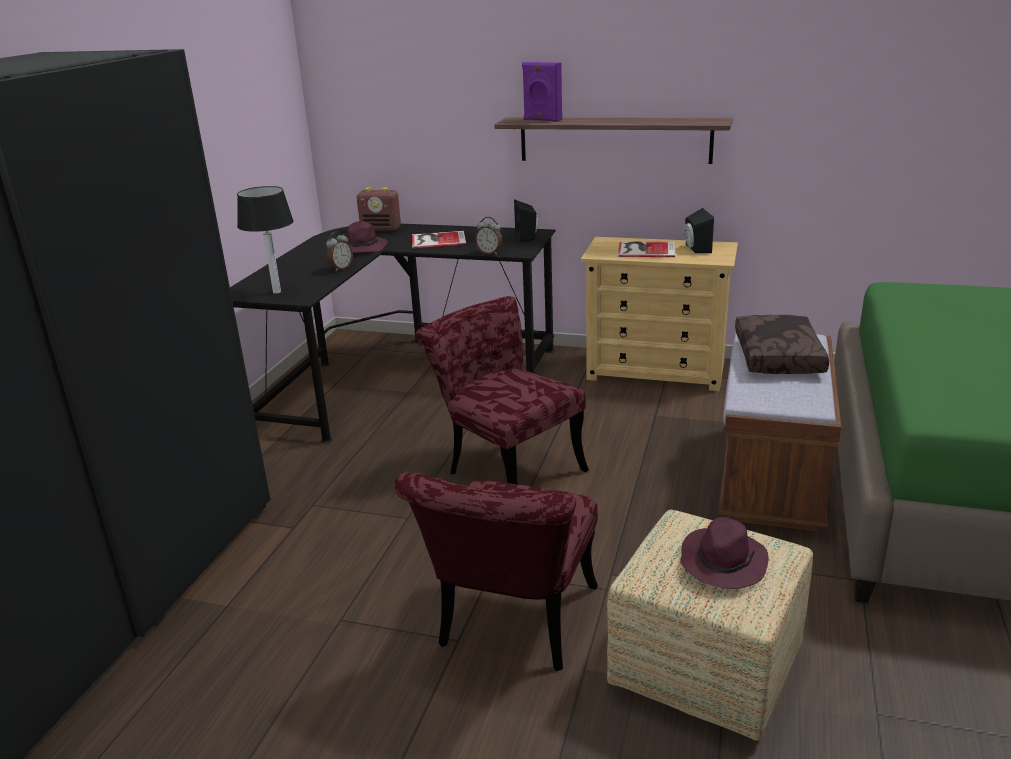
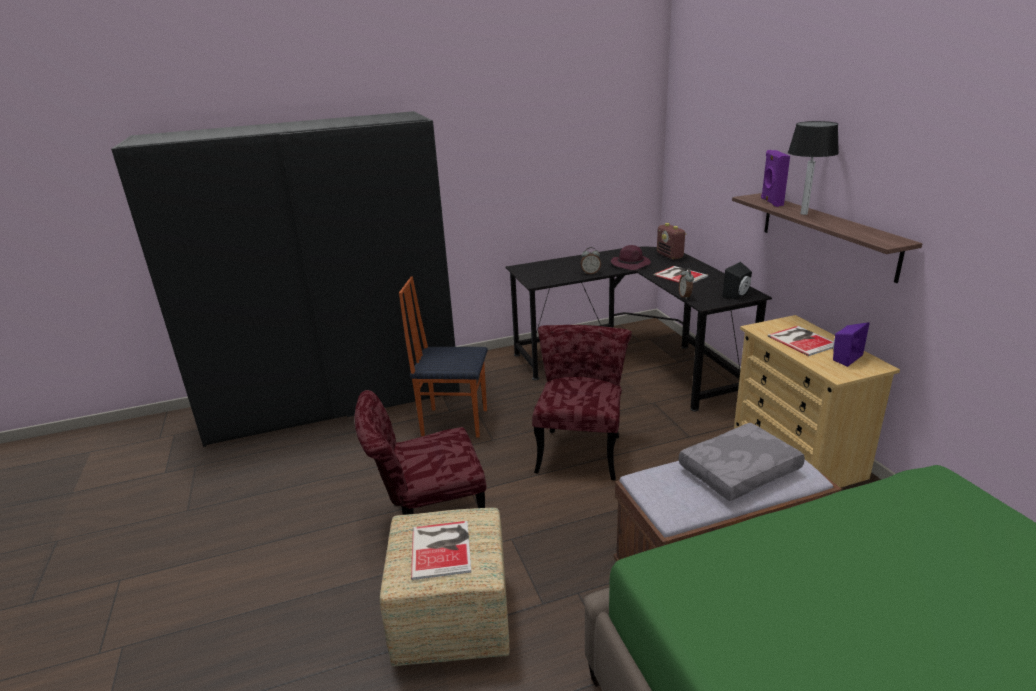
camera: 55 degrees right, 0 degrees up
(277, 292) = (535, 274): table lamp -> table lamp (804, 213)
(324, 533) = (454, 422): none -> chair
(695, 249) = (844, 357): black speaker -> purple speaker
(722, 562) = (442, 548): purple hat -> book
(780, 357) = (739, 472): brown pillow -> grey pillow

